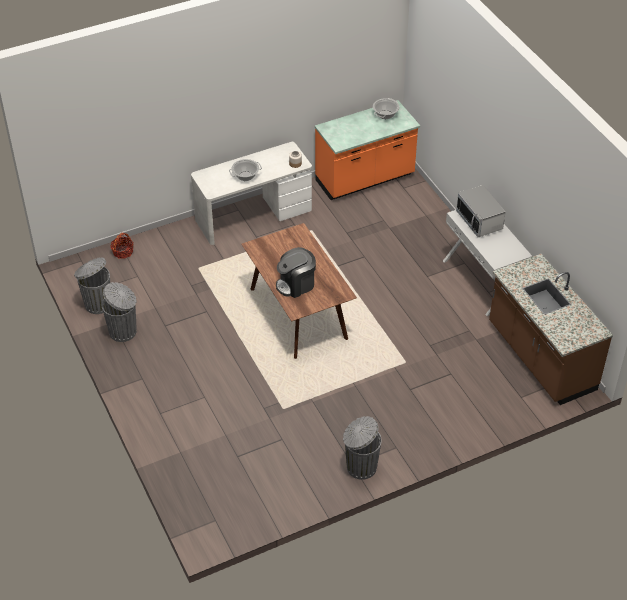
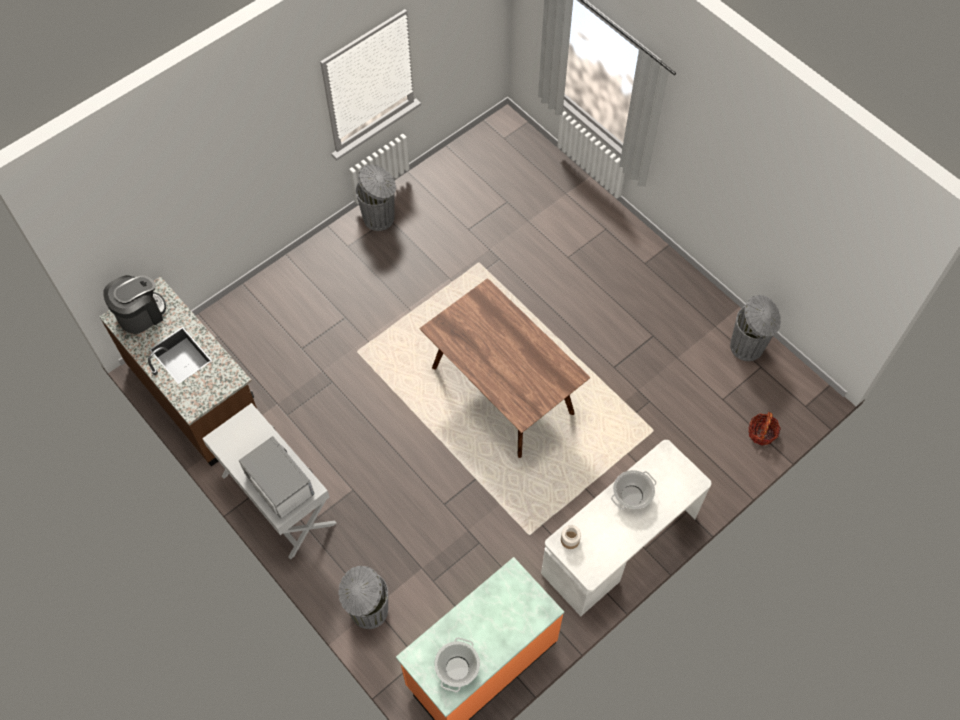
camera: 165 degrees right, 15 degrees up
(124, 331) = (696, 316): grey trash can -> grey trash can (368, 611)
(296, 284) = (498, 329): coffee machine -> coffee machine (140, 314)

